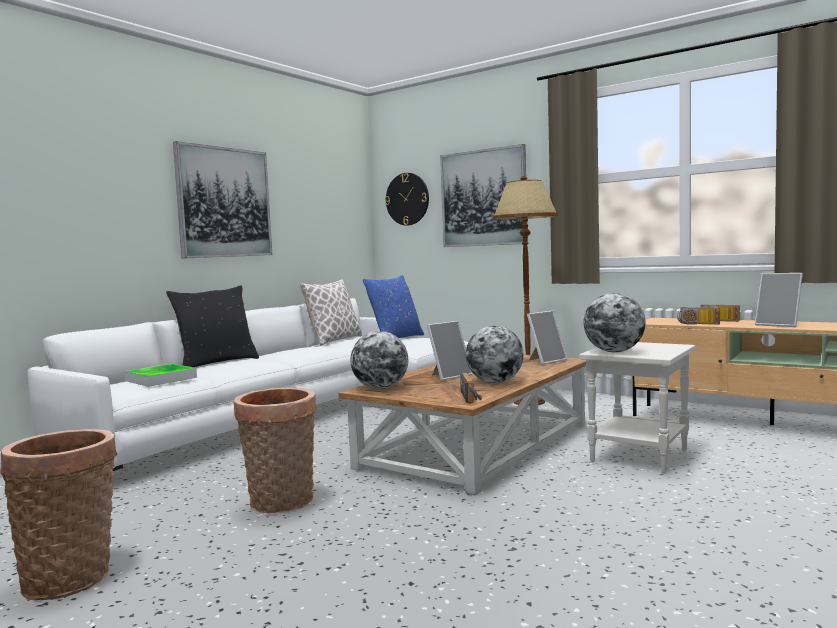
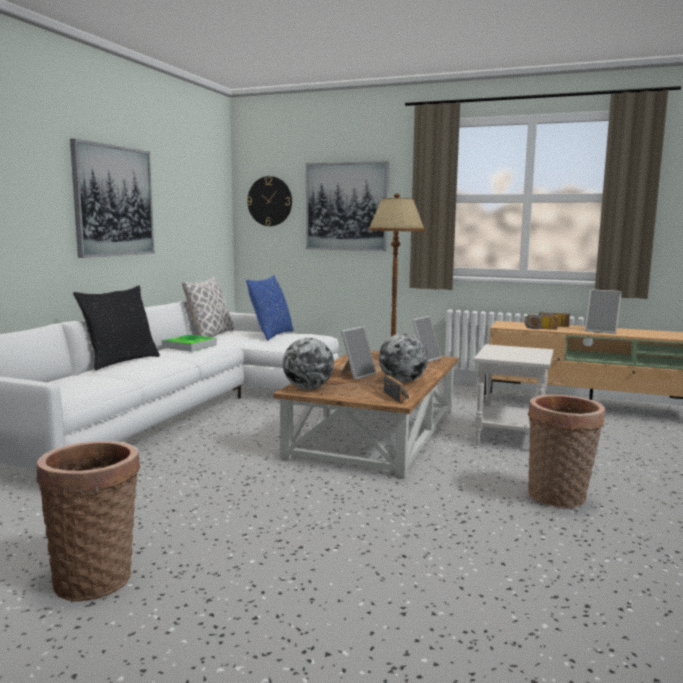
camera: 15 degrees left, 5 degrees up
(161, 379) = (87, 381): tray -> tray (189, 346)
(281, 504) = (242, 495): basket -> basket (559, 498)
(614, 352) = (499, 356): globe -> none

